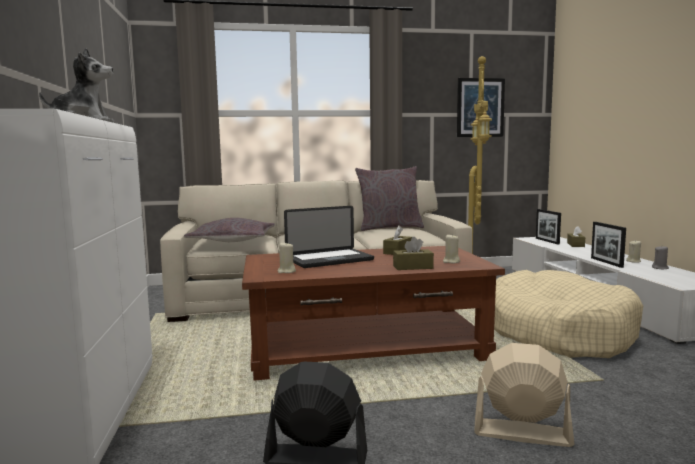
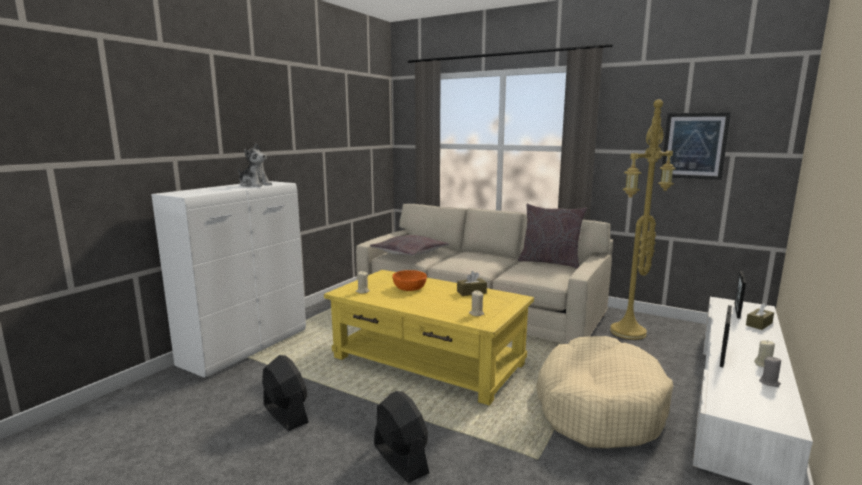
camera: 40 degrees right, 5 degrees up
(329, 260) = (410, 288): laptop -> orange bowl
(366, 348) = (428, 361): brown coffee table -> yellow coffee table
(413, 267) = (437, 310): brown tissue box -> none
(521, 432) = (400, 458): beige fan -> black fan

